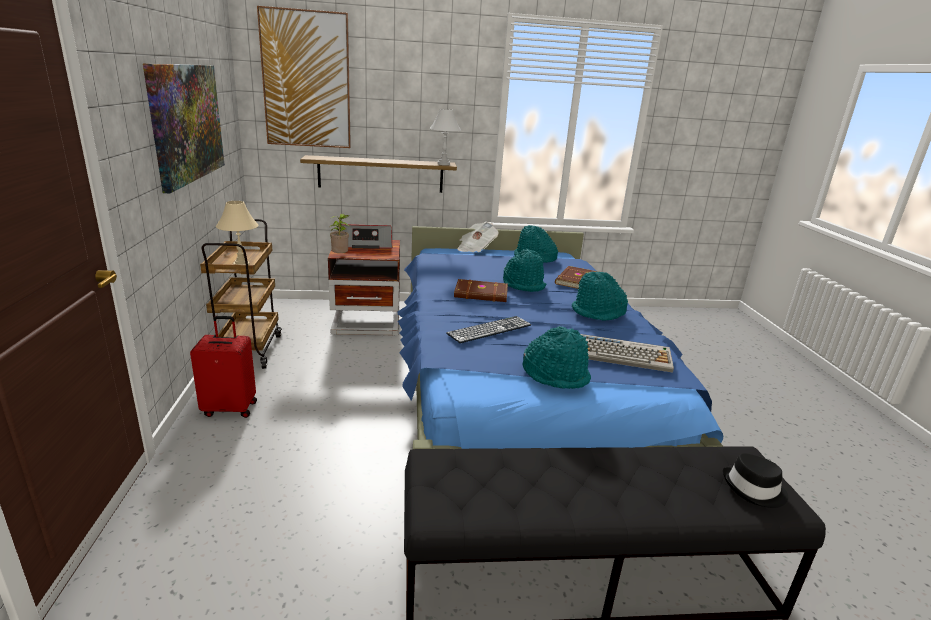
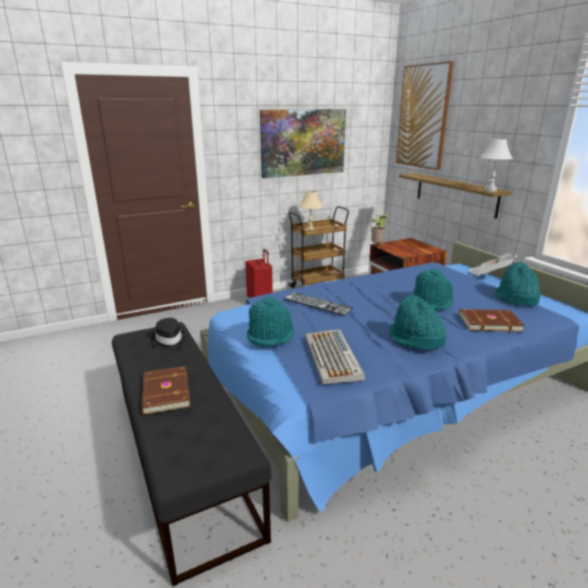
camera: 70 degrees right, 0 degrees up
(365, 244) = (414, 245): radio -> none
(481, 294) = (380, 291): brown book -> brown book (164, 392)
(754, 489) = (189, 454): black hat -> black hat (169, 341)

